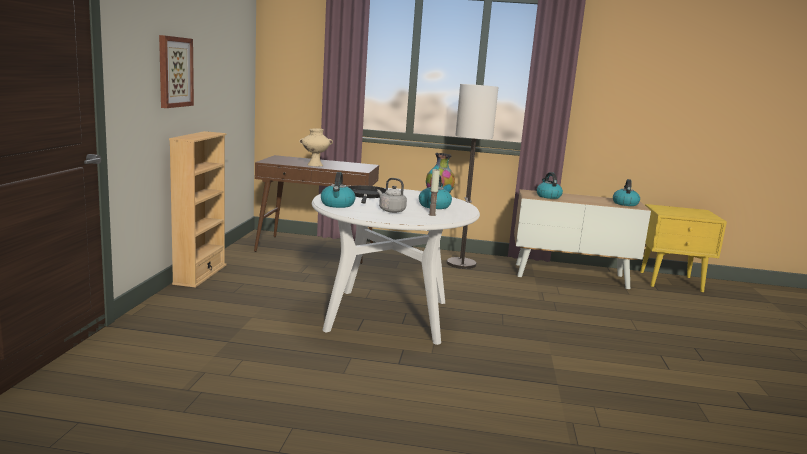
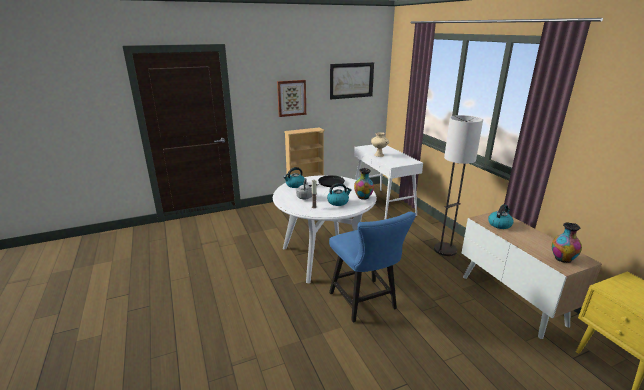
camera: 60 degrees right, 10 degrees up
(228, 49) = (351, 80): none -> picture
(316, 249) = (383, 205): brown console table -> white console table
(518, 329) = (365, 303): none -> blue chair
(625, 203) = (562, 259): kettle -> vase

